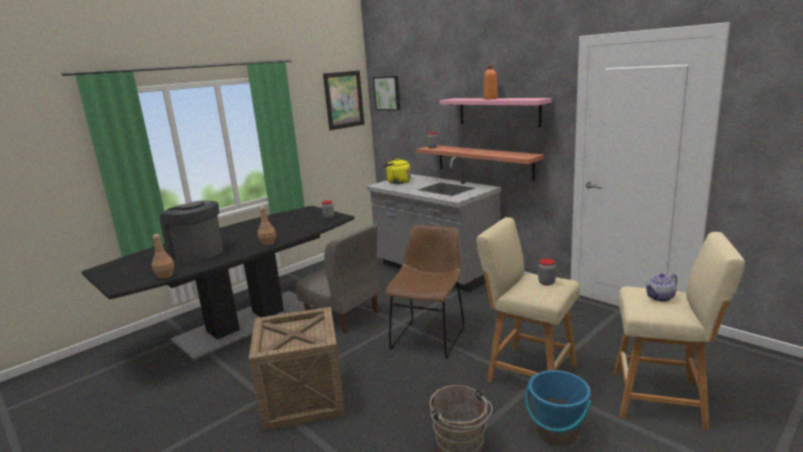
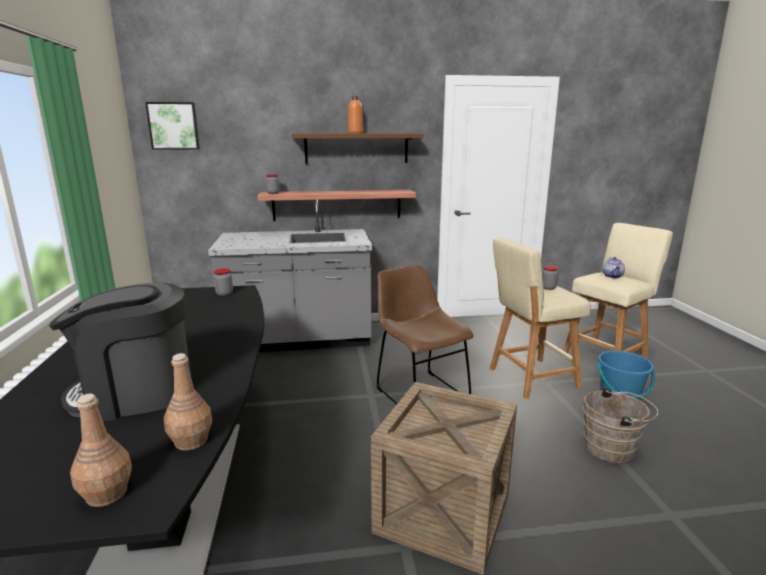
camera: 55 degrees left, 0 degrees up
(268, 243) = (233, 340): brown bottle -> brown bottle (106, 494)
(343, 315) = (296, 419): grey chair -> none
(344, 100) = (113, 131): picture -> none
(397, 182) = (238, 241): yellow kettle -> none
(498, 111) = (356, 148): pink shelf -> brown shelf

